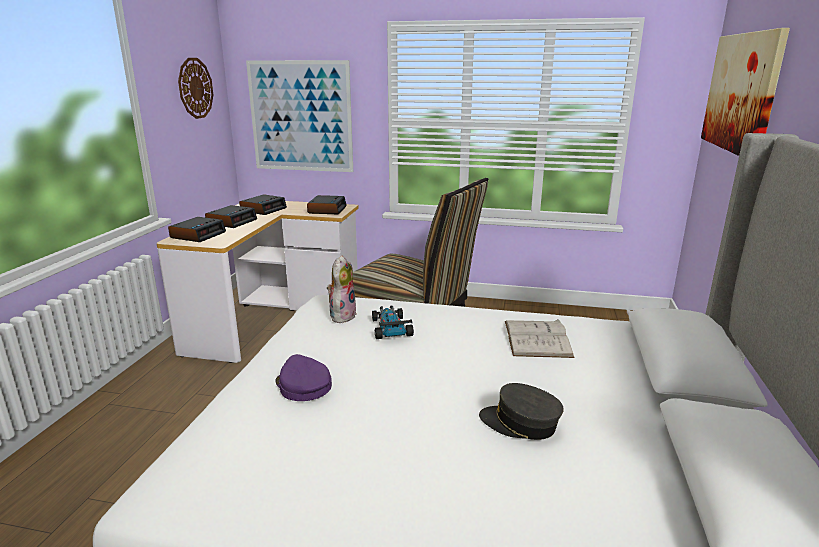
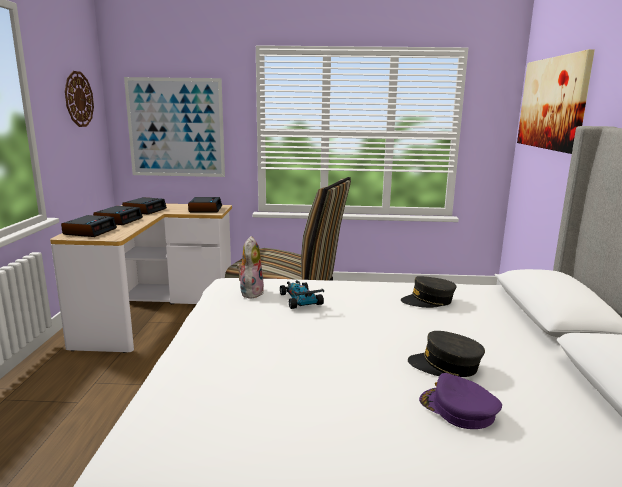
camera: 10 degrees left, 5 degrees down
(303, 385) = (238, 350): purple cap -> purple cap (458, 409)
(537, 338) = (428, 301): white book -> grey cap

